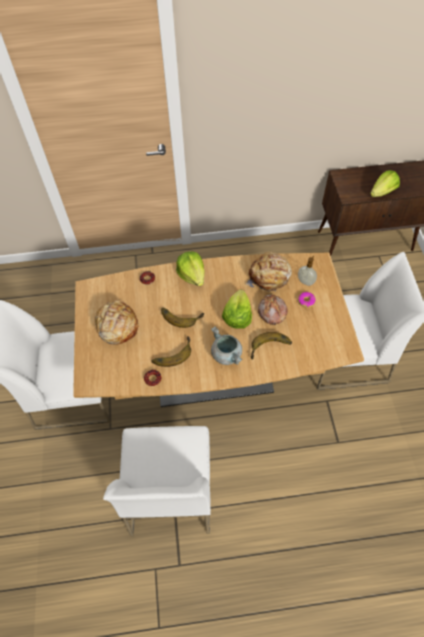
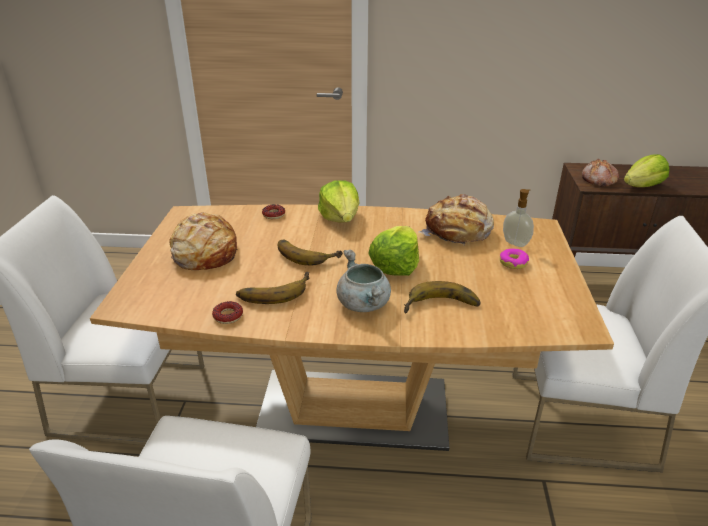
camera: 10 degrees right, 25 degrees down
(271, 312) = (453, 267): bread -> bread (598, 180)

